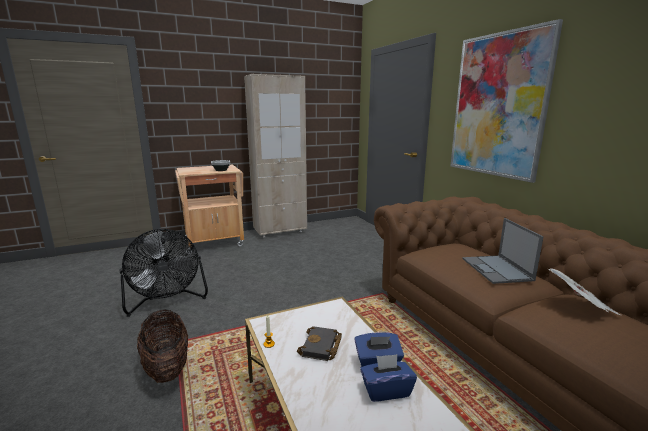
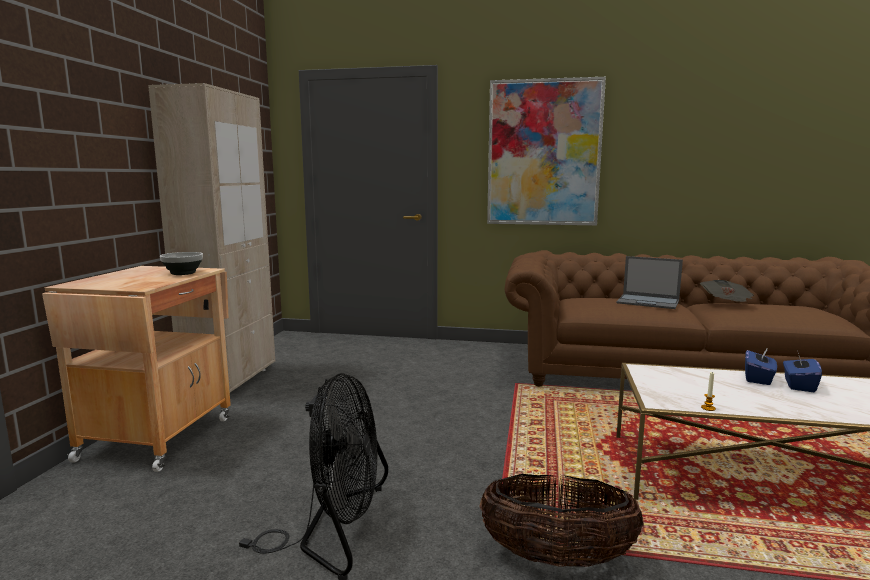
camera: 55 degrees left, 5 degrees down
(321, 347) = (724, 390): black book -> none

